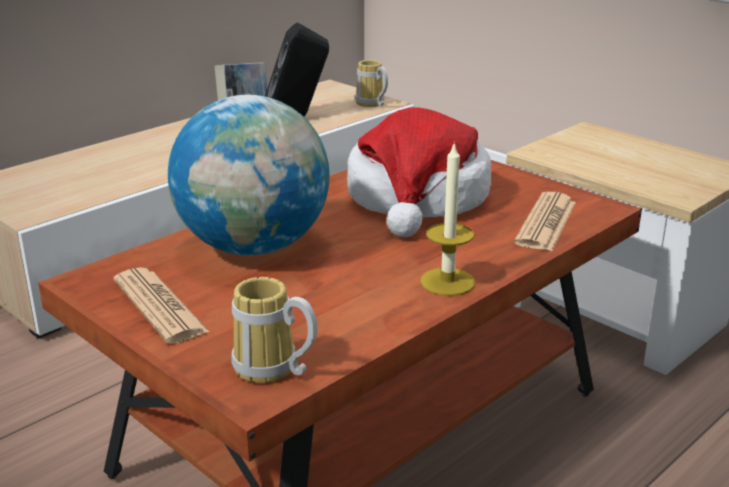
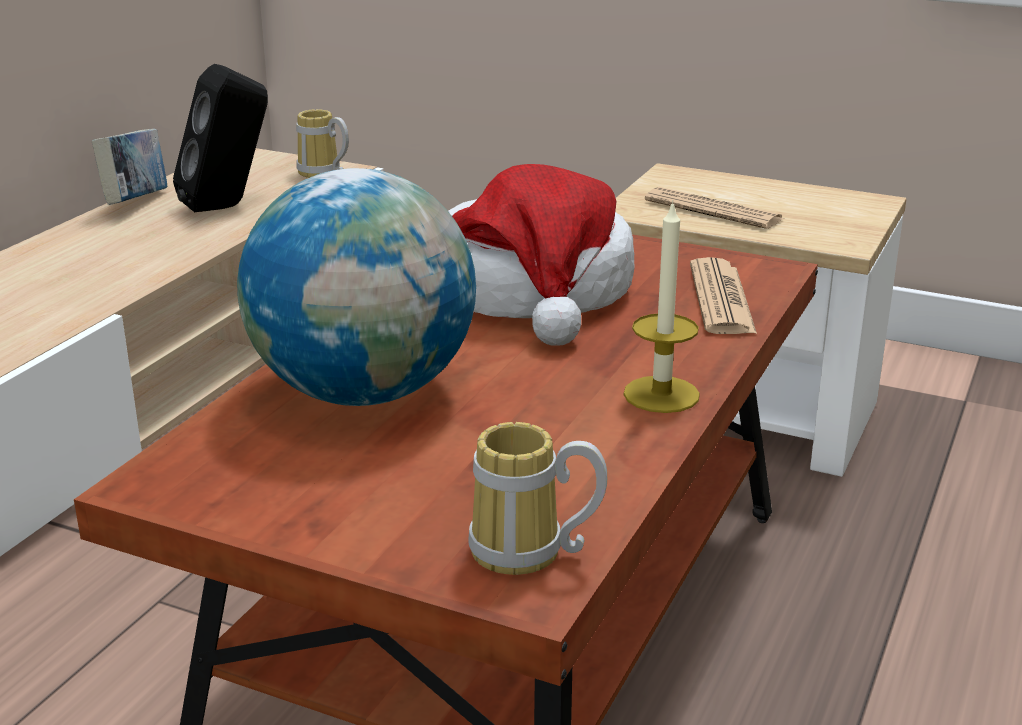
camera: 20 degrees left, 0 degrees up
(159, 306) = (295, 499): newspaper -> newspaper (713, 210)

